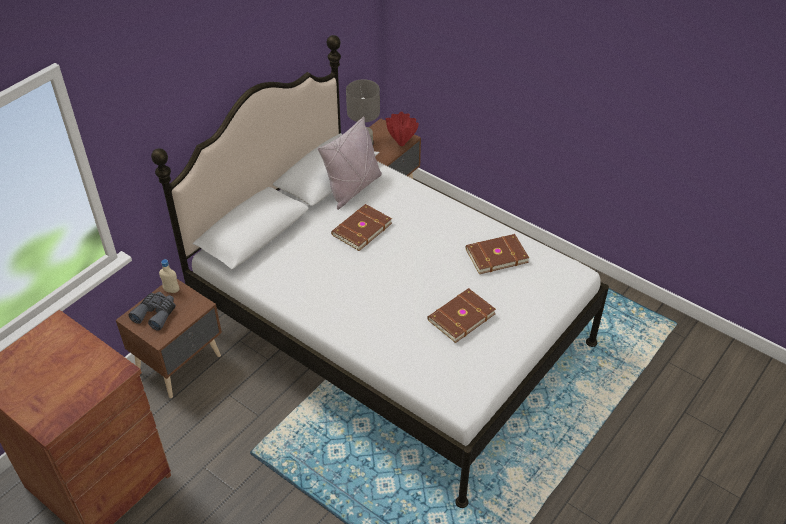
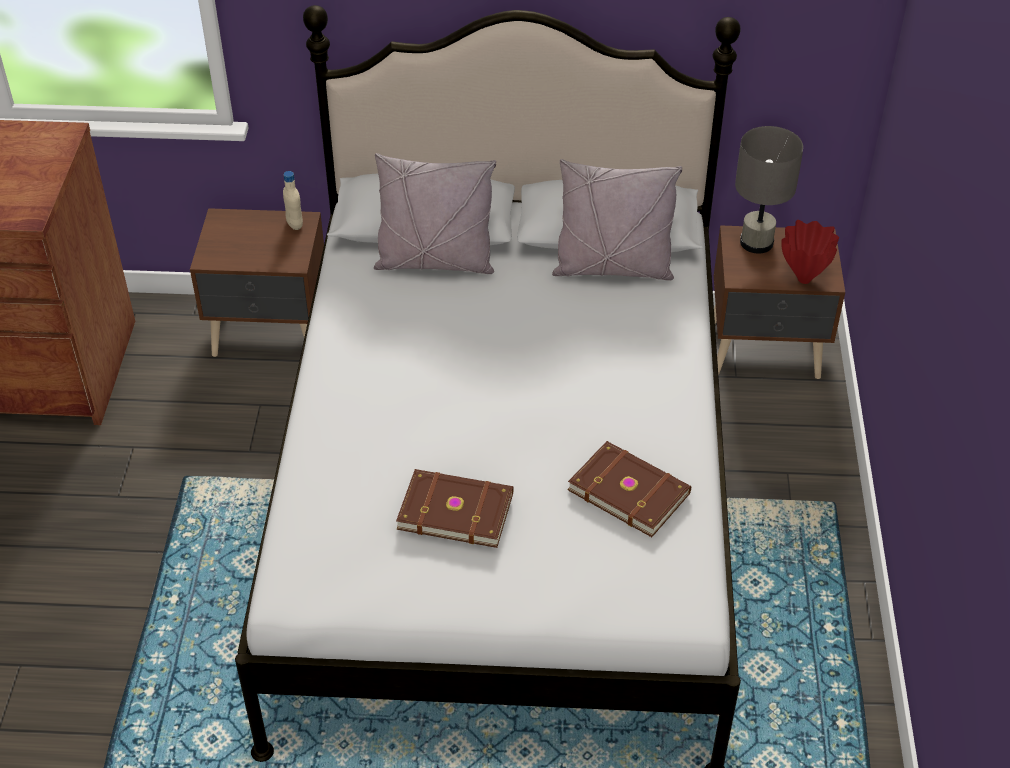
camera: 55 degrees right, 0 degrees up
(156, 314) = (245, 234): grey binoculars -> none
(285, 244) = (435, 262): none -> purple pillow
(360, 229) = (537, 317): brown book -> none

